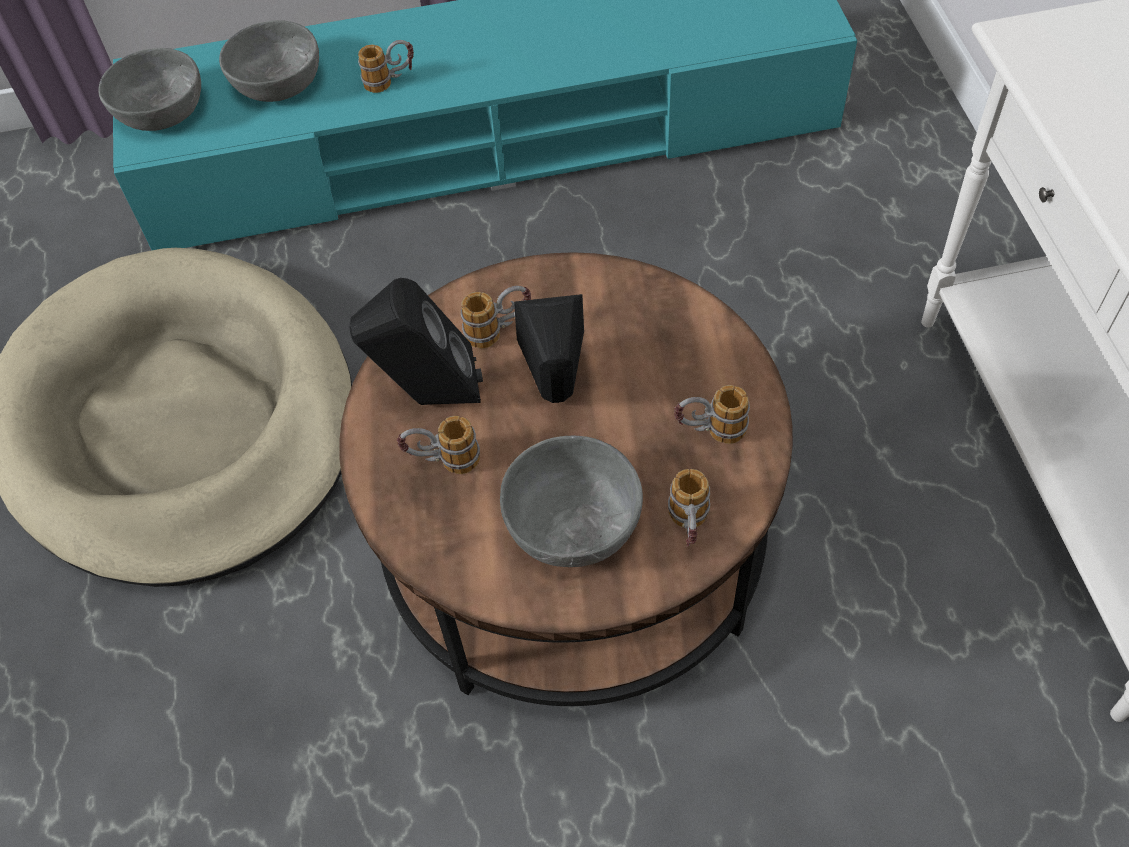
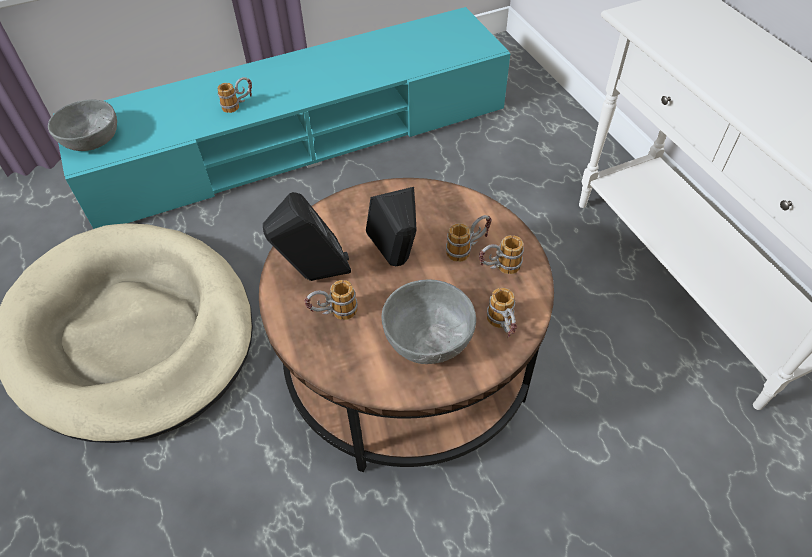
camera: 15 degrees left, 5 degrees down
(277, 82) = (165, 114): grey bowl -> none
(499, 331) = (349, 230): mug -> mug (467, 249)

